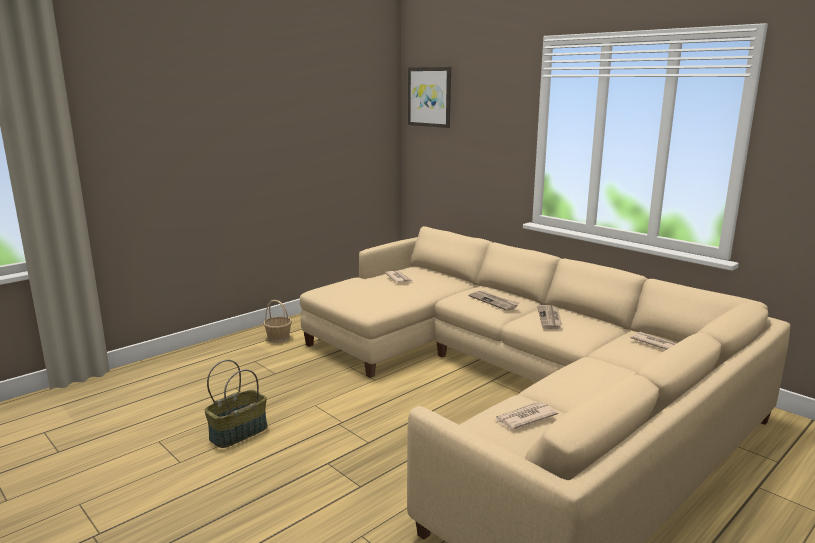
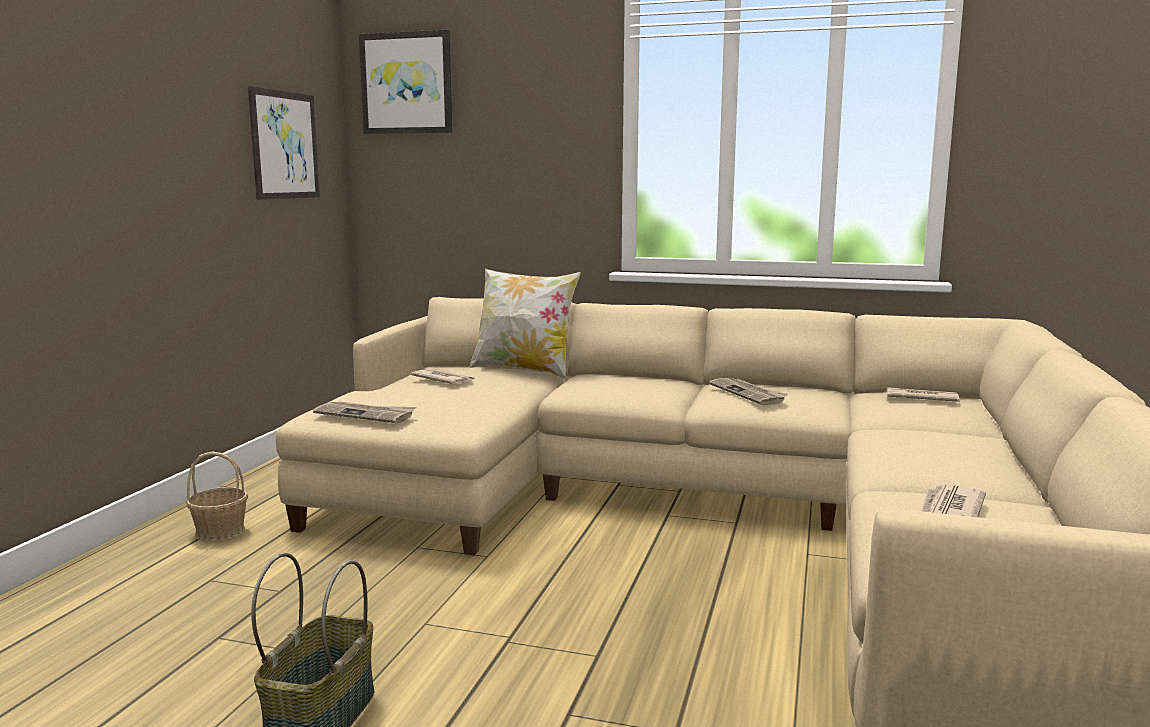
camera: 30 degrees left, 5 degrees down
(354, 136) = (285, 145): none -> picture
(453, 278) = (524, 370): none -> pillow
(494, 302) = (638, 387): newspaper -> newspaper (366, 415)

